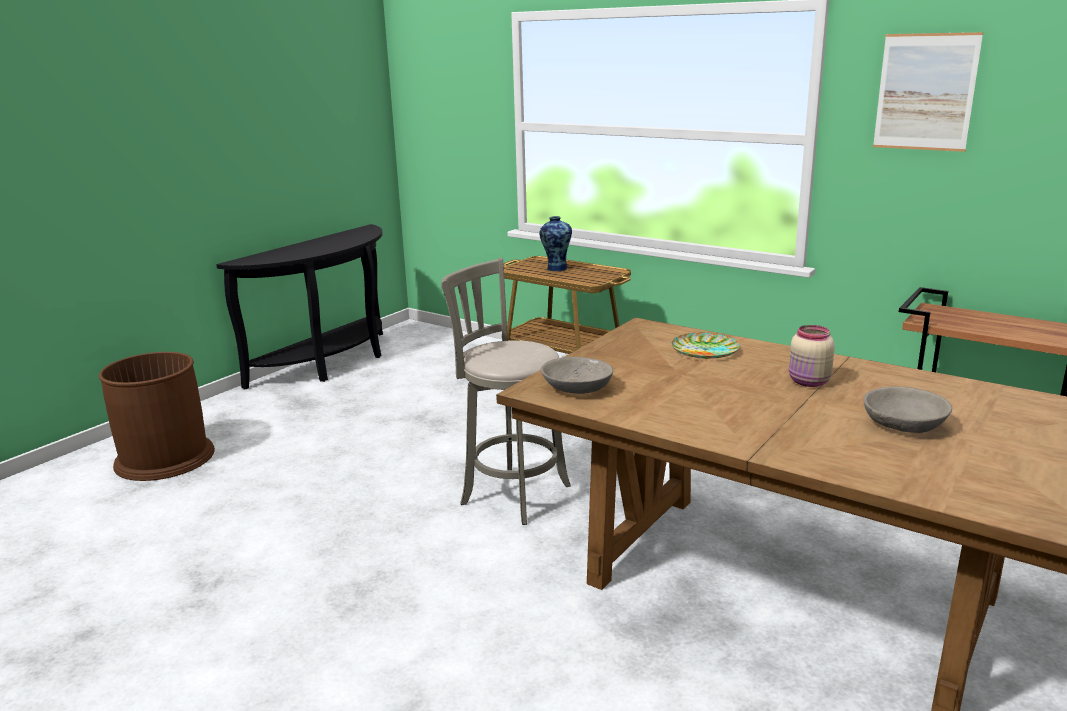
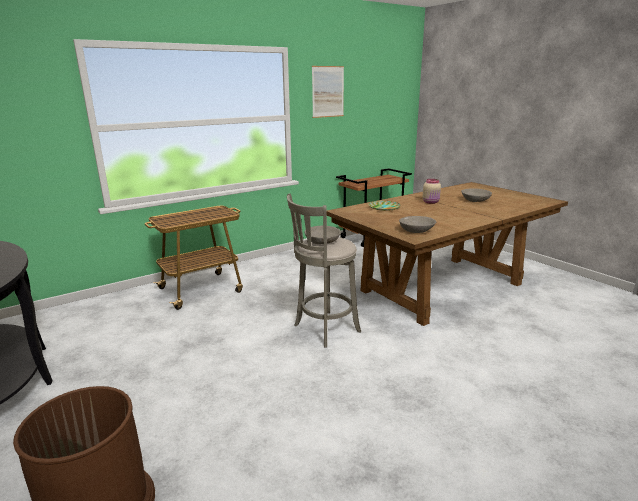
camera: 70 degrees left, 0 degrees up
(514, 348) = (322, 241): none -> grey bowl
(556, 268) = (186, 217): vase -> none

